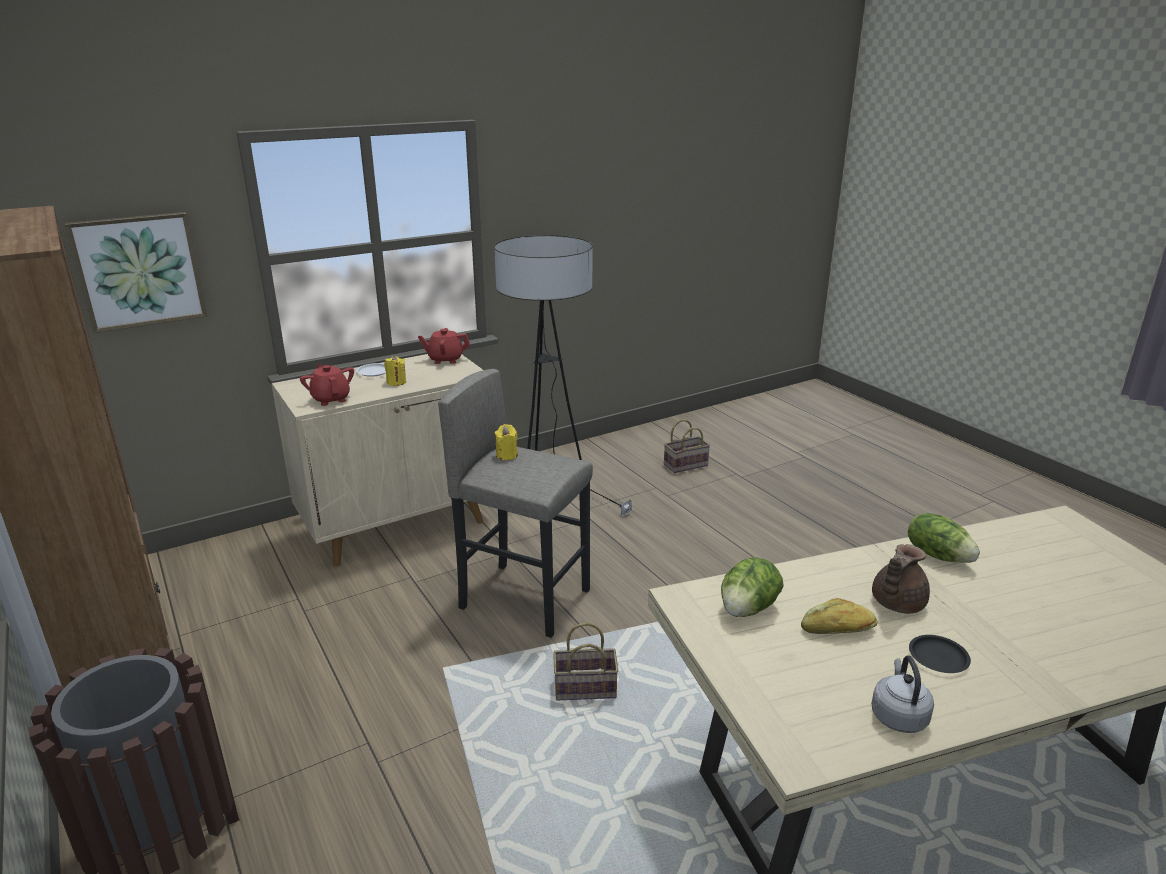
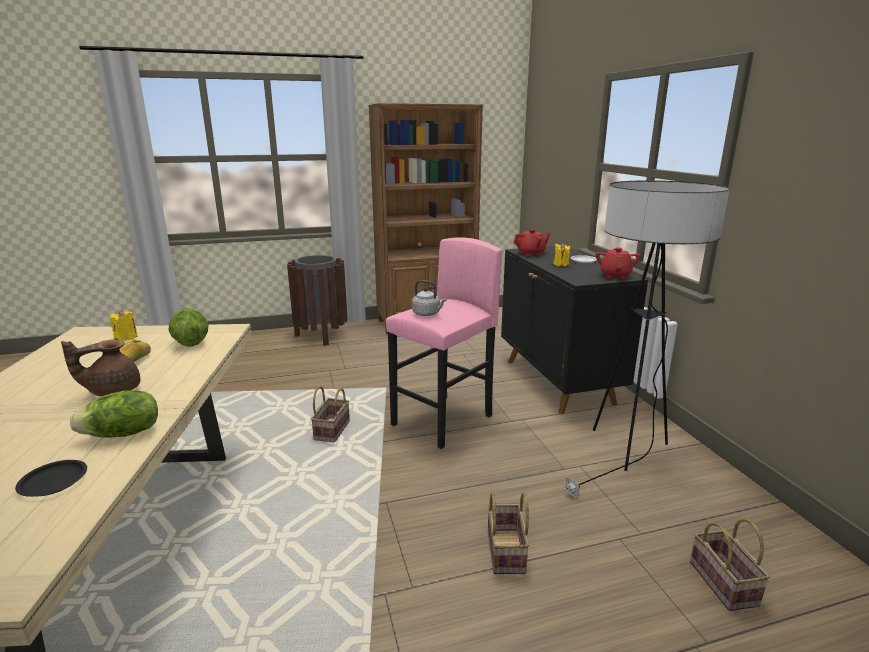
camera: 105 degrees right, 5 degrees down
(139, 271) = (560, 159): picture -> none
(400, 525) = (558, 382): beige cabinet -> black cabinet
(506, 455) = (456, 304): yellow candle -> yellow candle (126, 337)
(525, 598) = (443, 420): grey stool -> pink stool
(714, 538) = (507, 553): none -> basket
(896, 603) = (113, 390): brown teapot -> brown teapot turned 90 degrees counterclockwise
(898, 715) = (49, 360): grey kettle -> grey kettle (427, 314)
(938, 657) = (50, 387): black plate -> black plate (53, 482)

